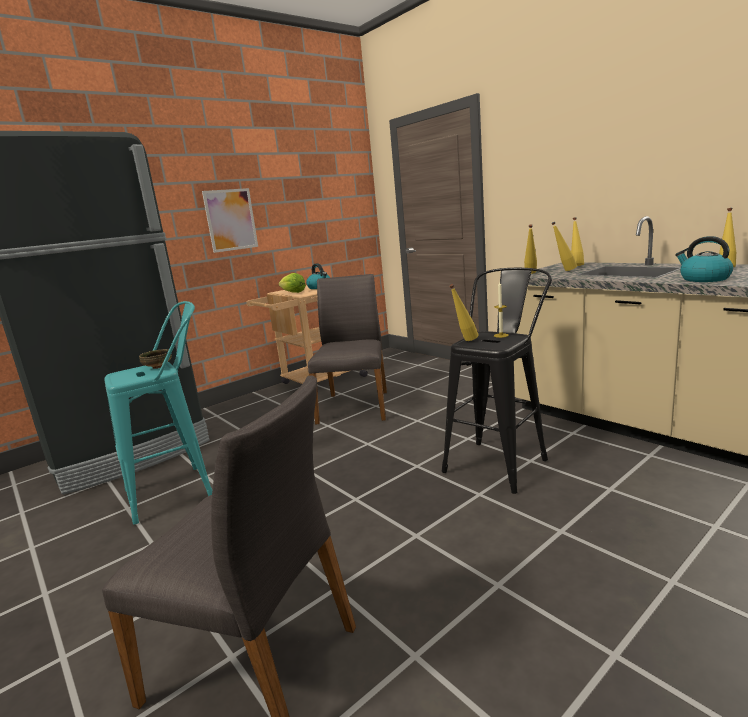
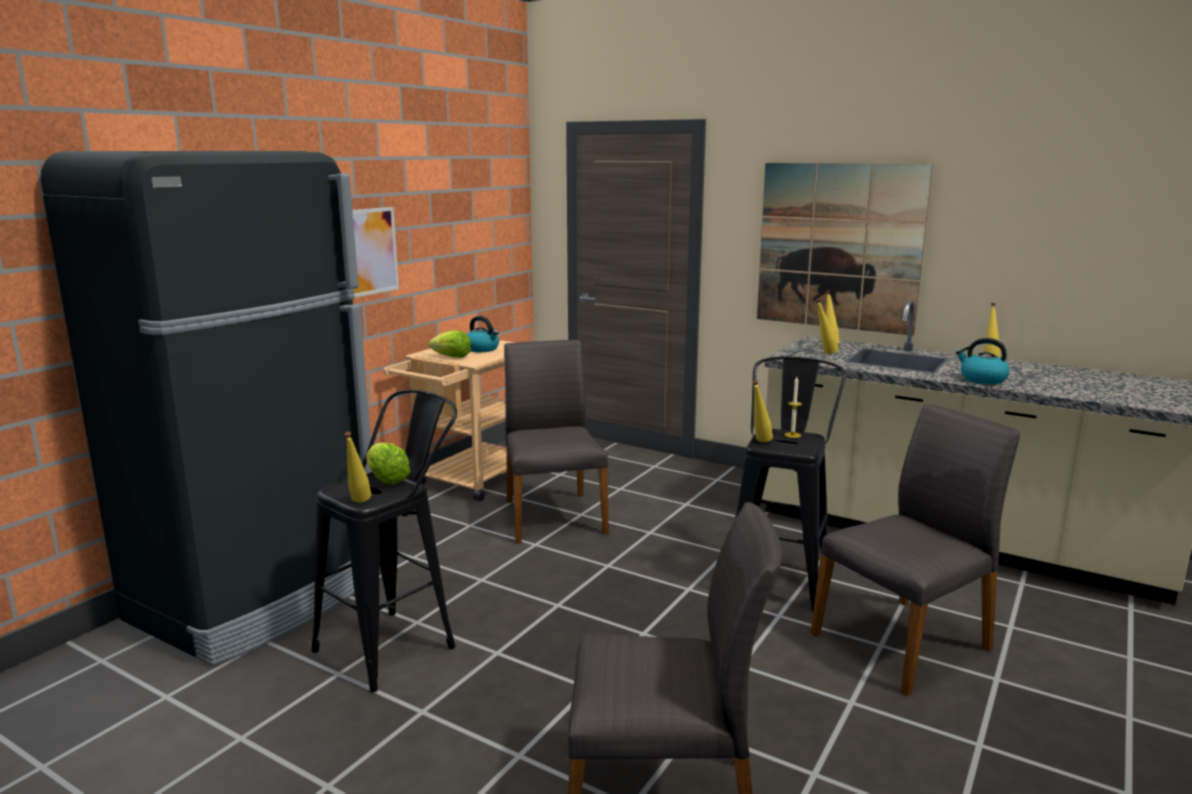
camera: 20 degrees left, 0 degrees up
(157, 367) = (386, 479): bowl -> lettuce
(180, 490) = (397, 643): turquoise stool -> black stool
(530, 274) = (790, 355): yellow bottle -> yellow bottle (358, 503)
(587, 180) = (838, 247): none -> picture
(587, 530) = (904, 641): none -> grey chair

